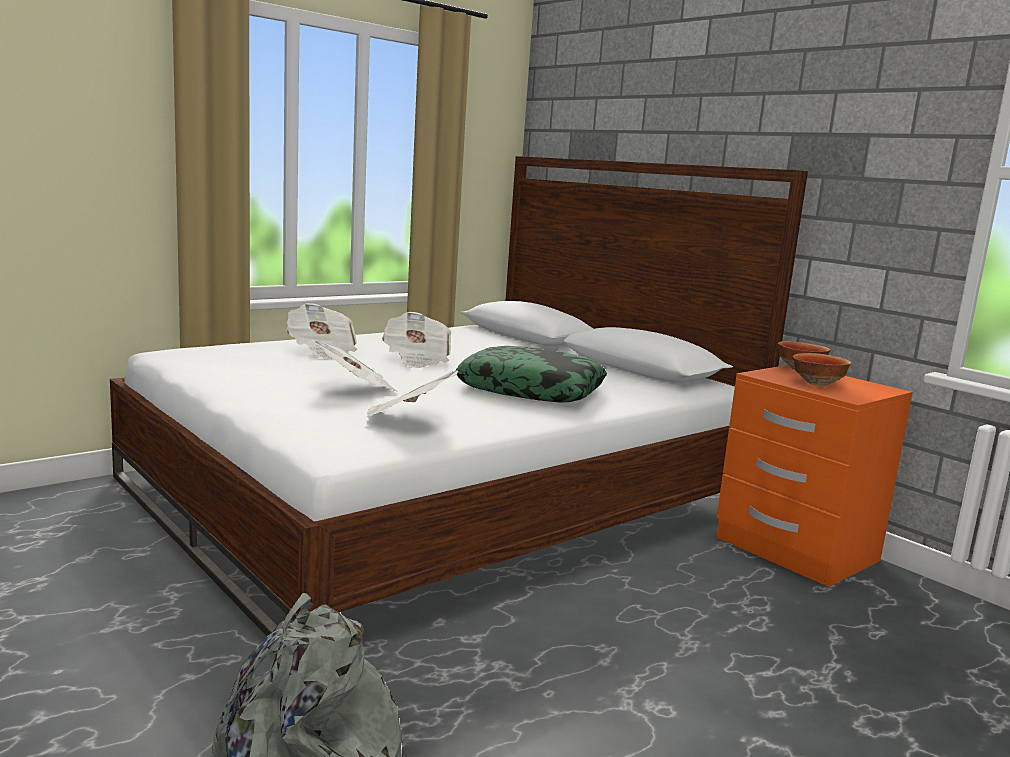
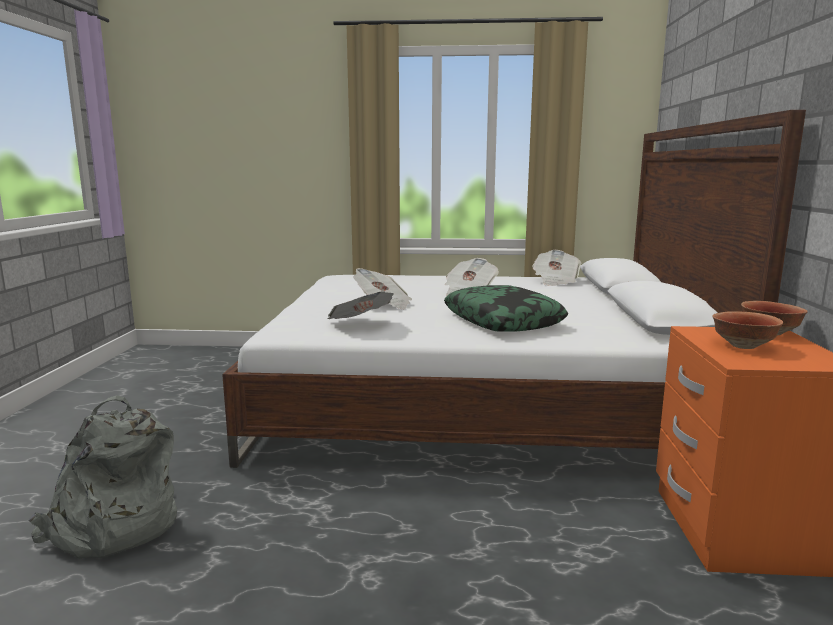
camera: 45 degrees right, 0 degrees up
(322, 351) = (418, 282): newspaper -> newspaper (555, 281)

